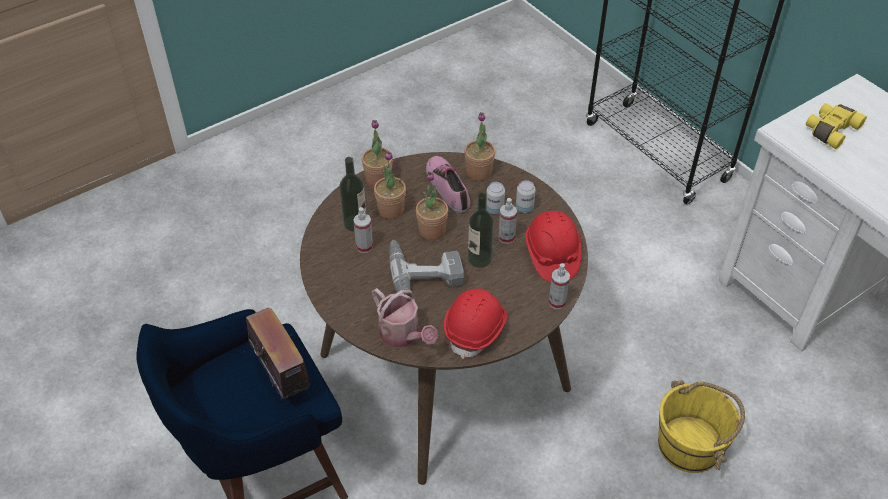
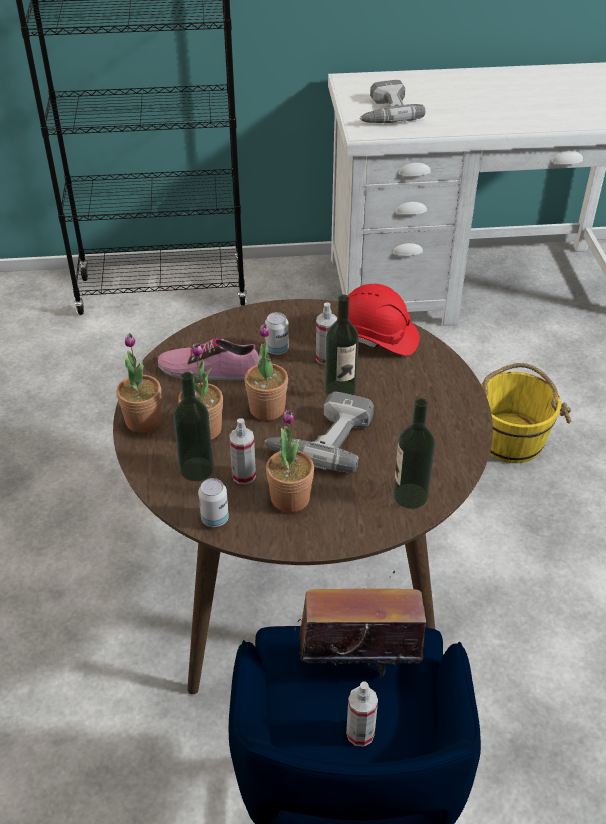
camera: 60 degrees left, 5 degrees down
(403, 335) = (410, 496): watering can -> bottle
(476, 329) = (441, 433): red hard hat -> none
(479, 172) = (210, 338): potted plant -> potted plant (290, 498)
(524, 208) = (294, 328): can -> can (215, 519)
(557, 302) = (443, 360): spray bottle -> spray bottle (360, 733)
(830, 130) = (384, 112): yellow binoculars -> power drill

